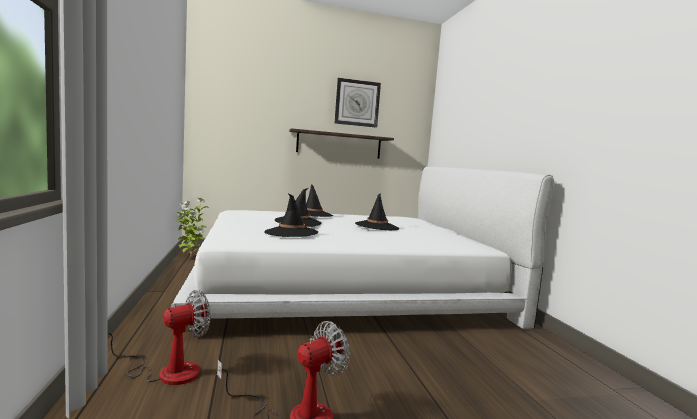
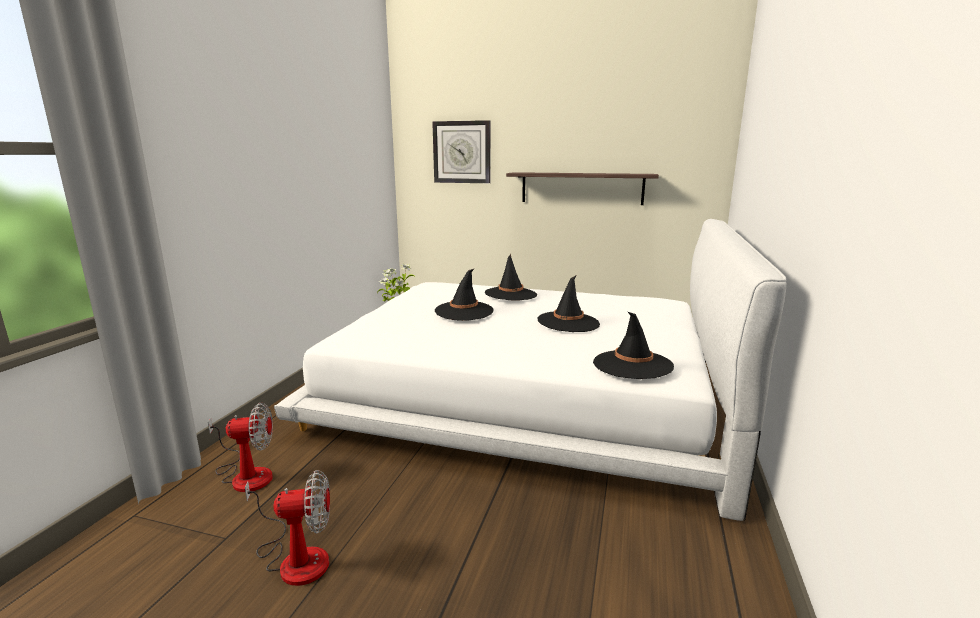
camera: 30 degrees right, 10 degrees up
(291, 233) = (427, 331): black hat -> black hat (632, 365)
(357, 103) = (607, 124): wall clock -> wall clock (462, 152)

